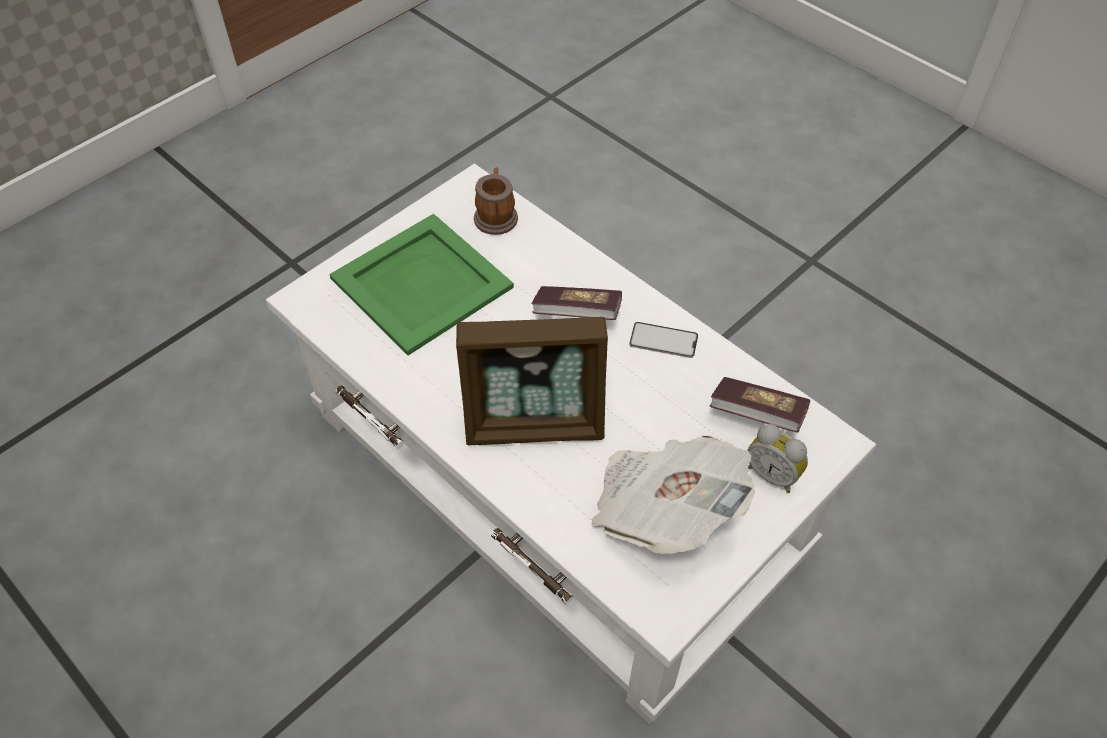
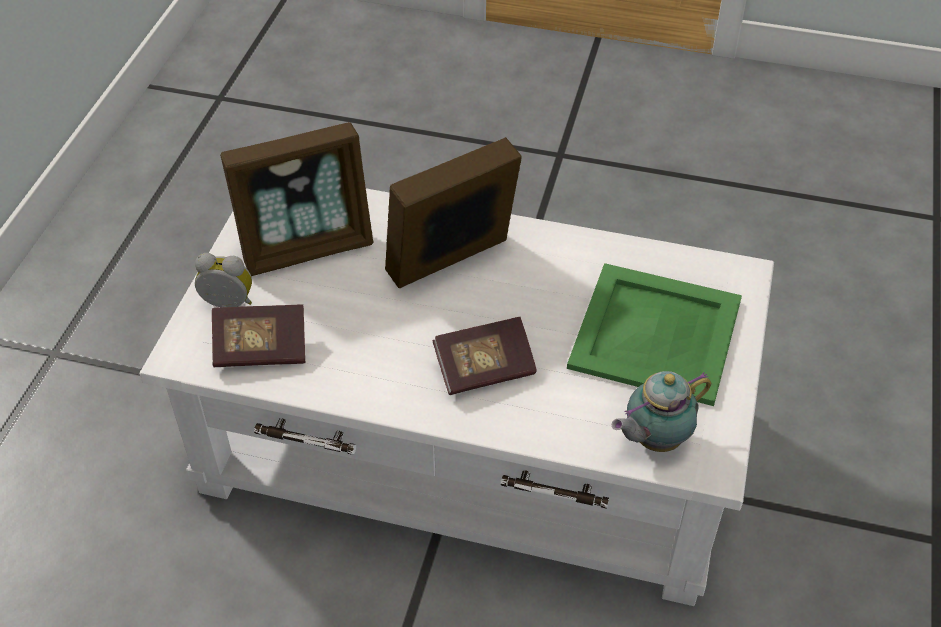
camera: 150 degrees right, 5 degrees down
(496, 215) = (654, 440): mug -> teapot
(663, 340) = (384, 381): phone -> none
(664, 509) = (307, 248): newspaper -> picture frame

